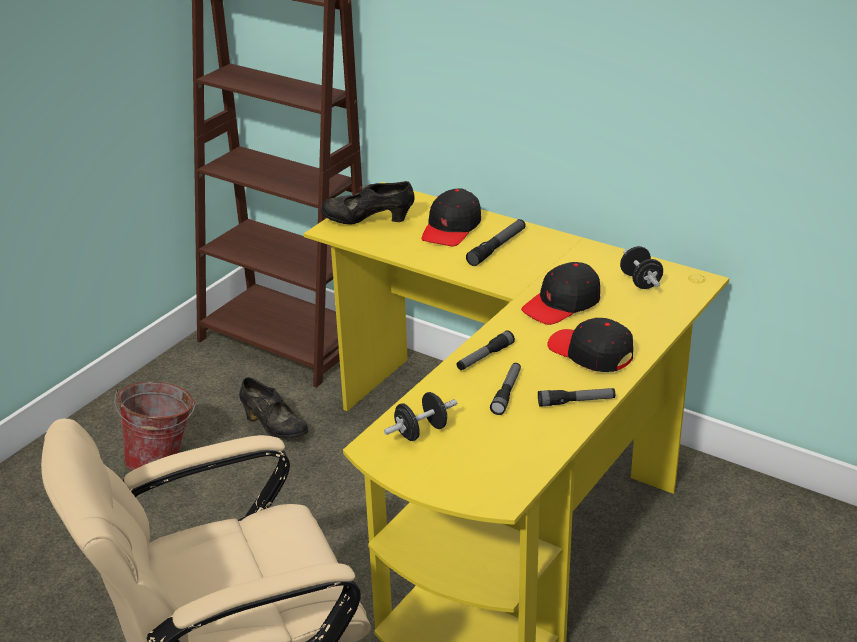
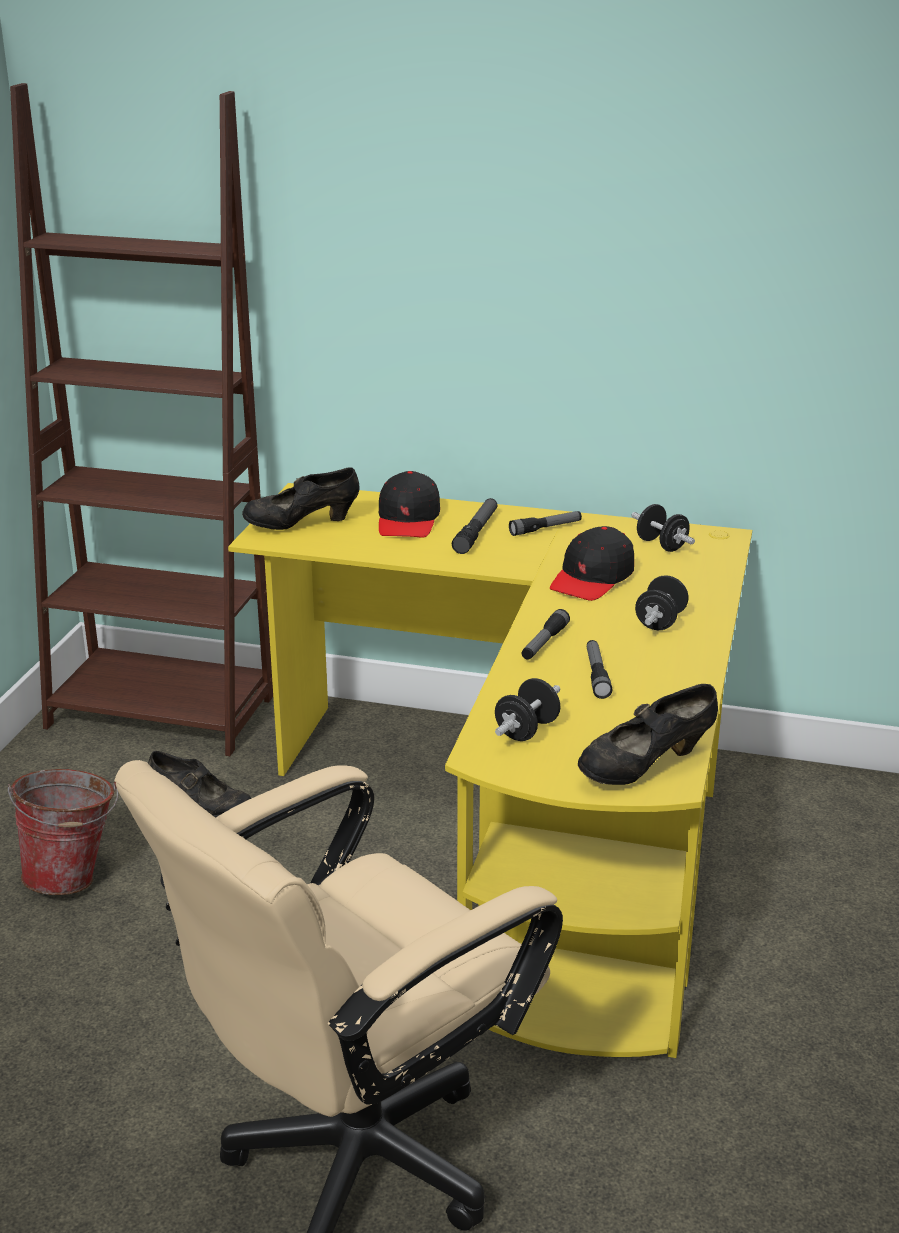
camera: 20 degrees left, 5 degrees down
(490, 482) = (645, 768): none -> black shoe
(576, 402) = (681, 671): flashlight -> flashlight (545, 529)
(590, 353) = (660, 621): black cap -> black dumbbell

